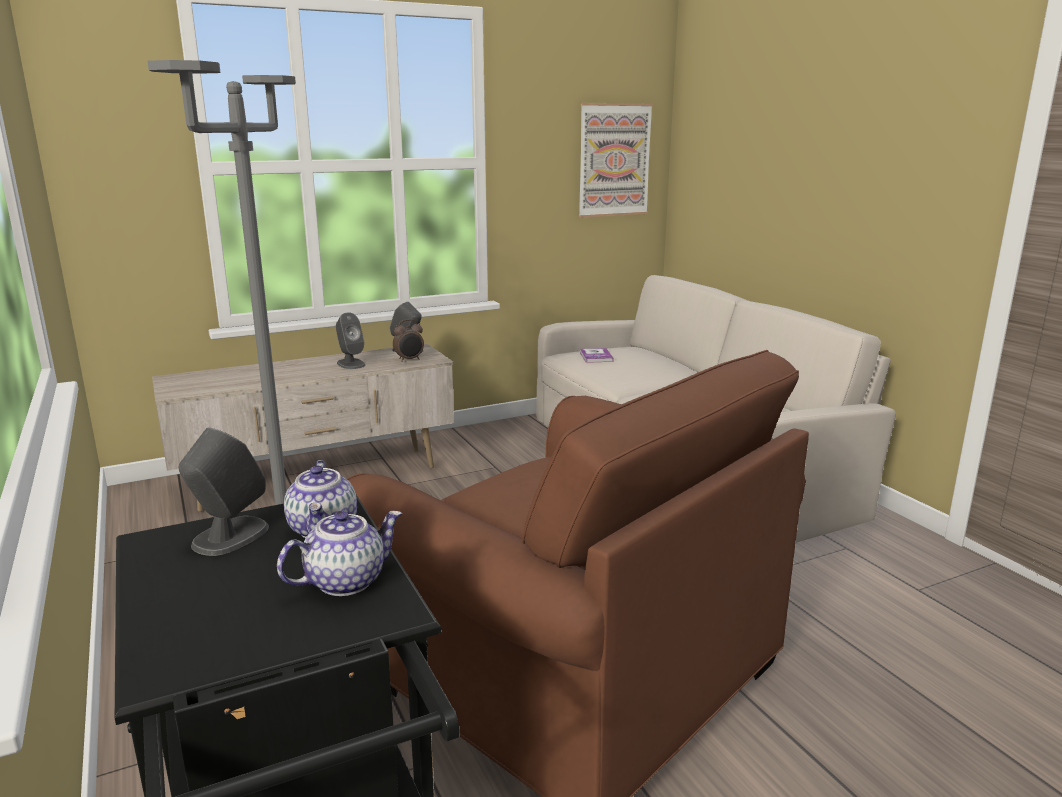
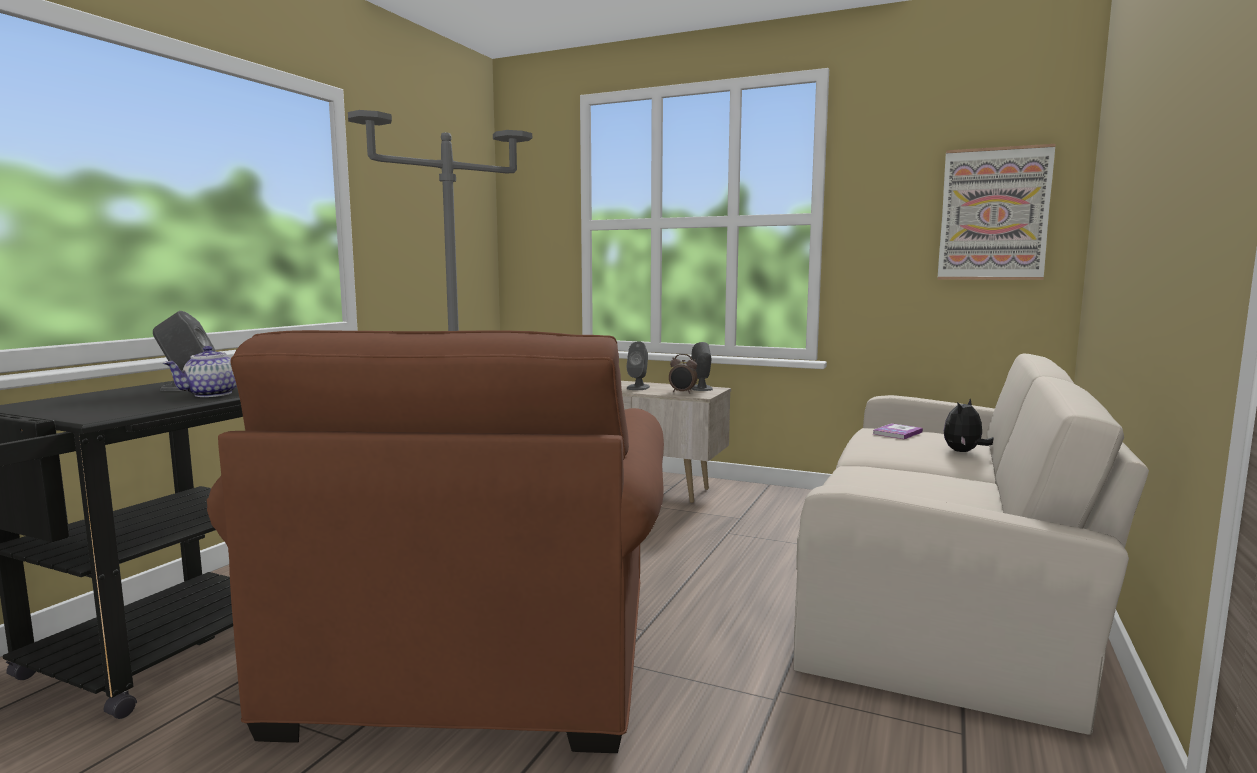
camera: 50 degrees right, 10 degrees down
(345, 580) = (136, 406): teapot -> none
(662, 362) = (964, 452): none -> plush toy

